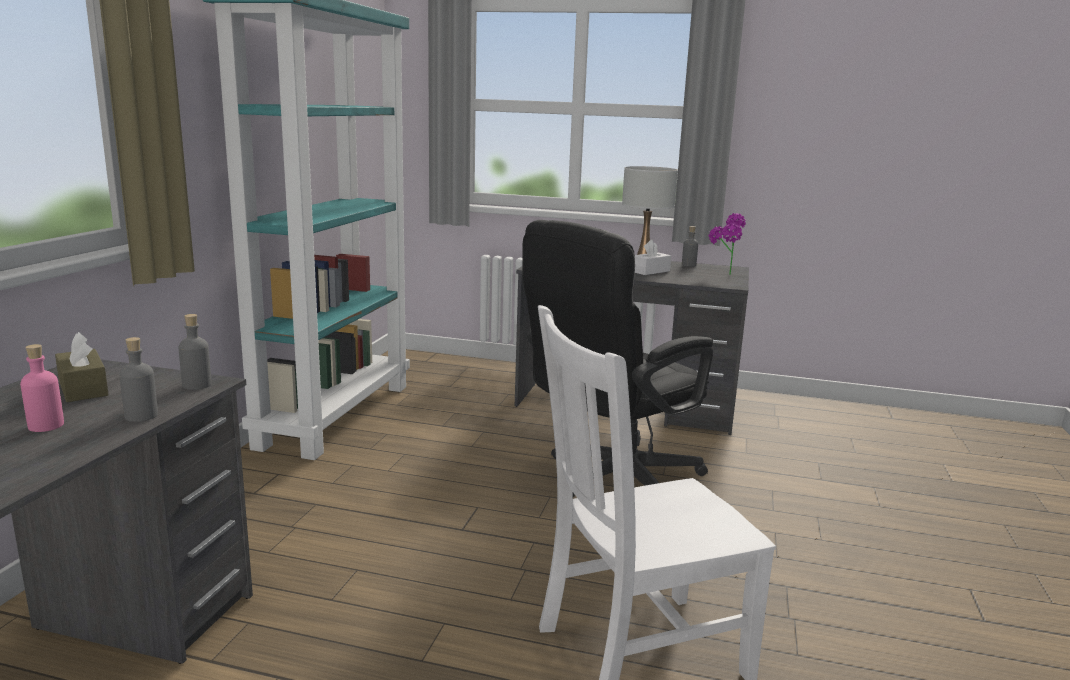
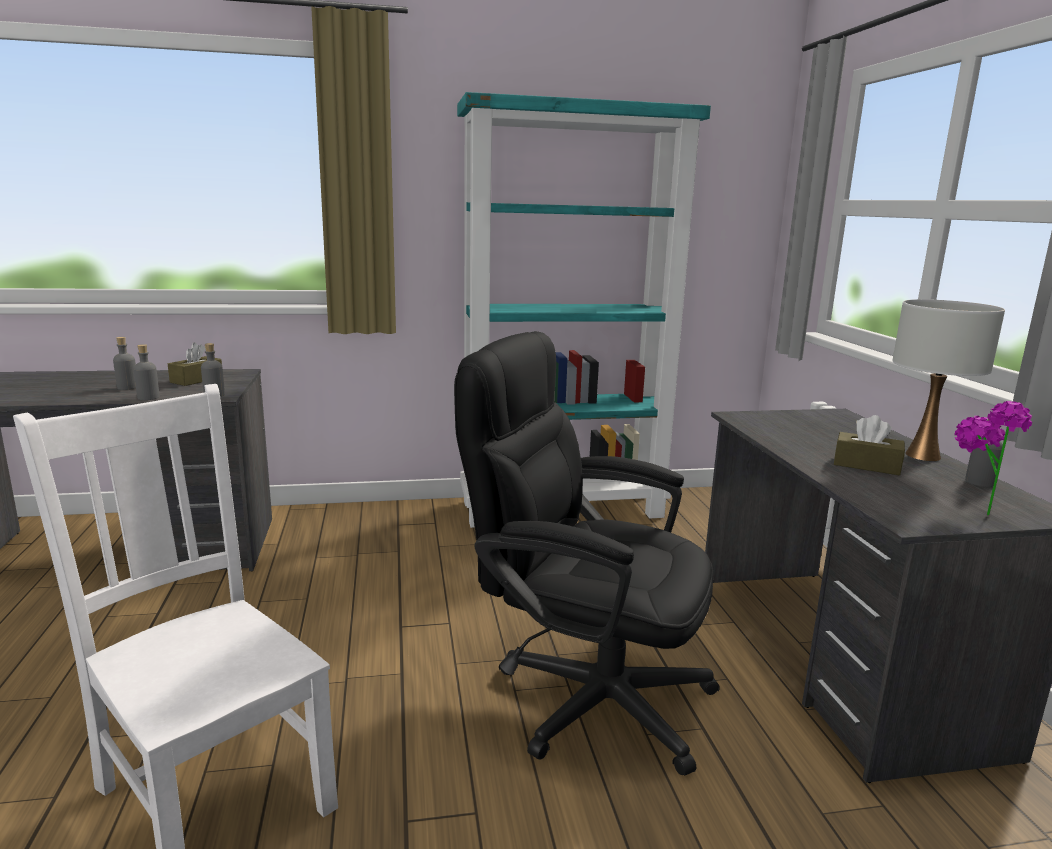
camera: 65 degrees right, 0 degrees up
(46, 425) = (127, 387): pink bottle -> grey bottle
(650, 271) = (866, 465): white tissue box -> brown tissue box

